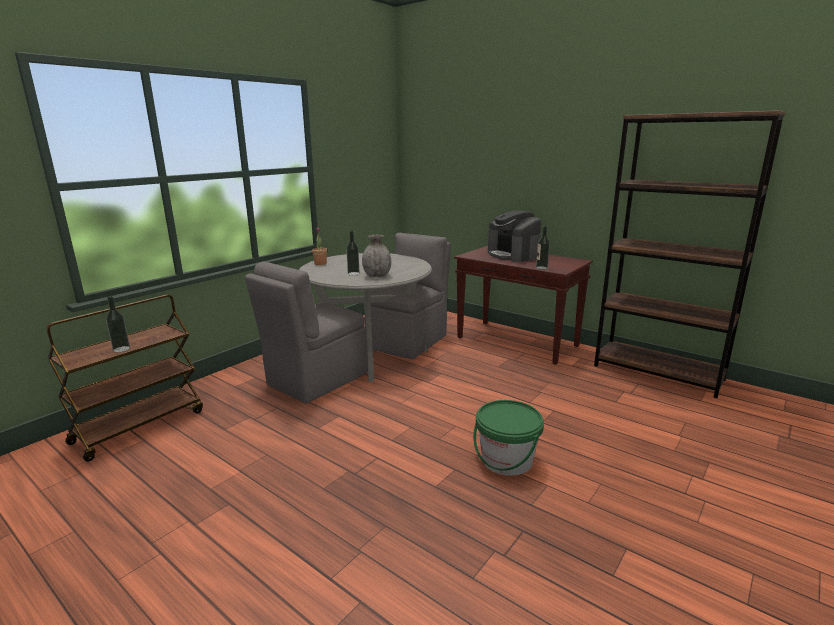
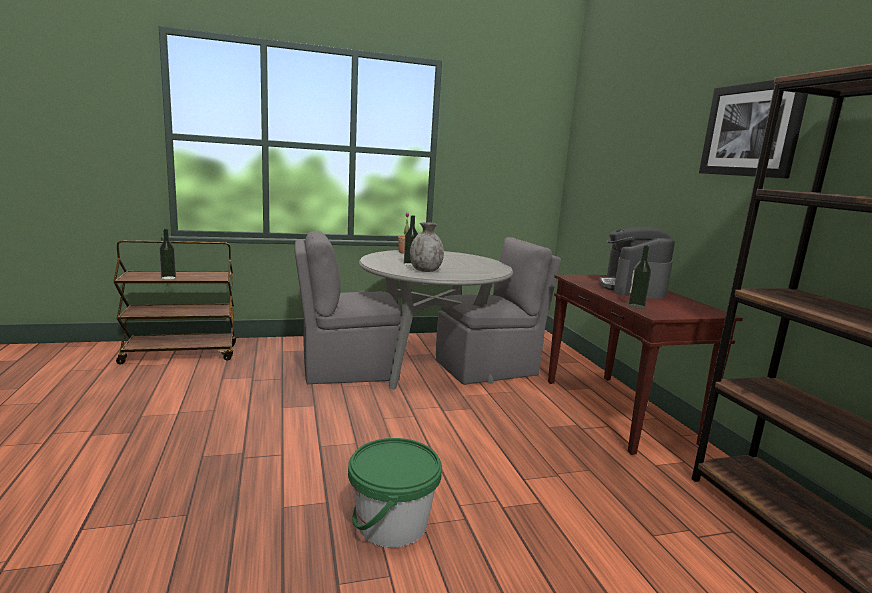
camera: 35 degrees right, 5 degrees down
(578, 140) = (751, 130): none -> picture

